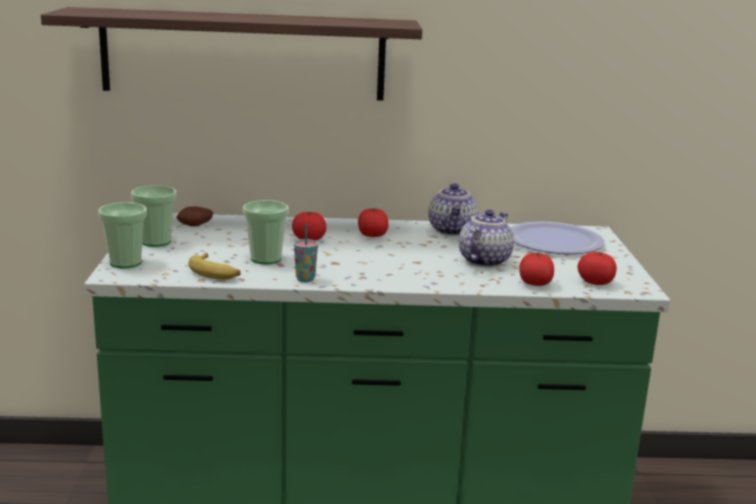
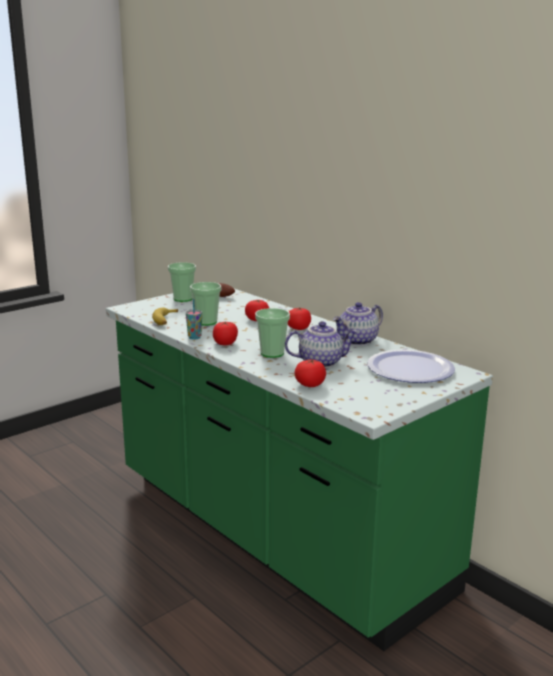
camera: 50 degrees right, 0 degrees up
(125, 263) = (143, 304): cup -> cup (272, 353)
(243, 55) = (270, 185): shelf -> none
(595, 282) = (353, 399): tomato -> tomato (225, 343)

